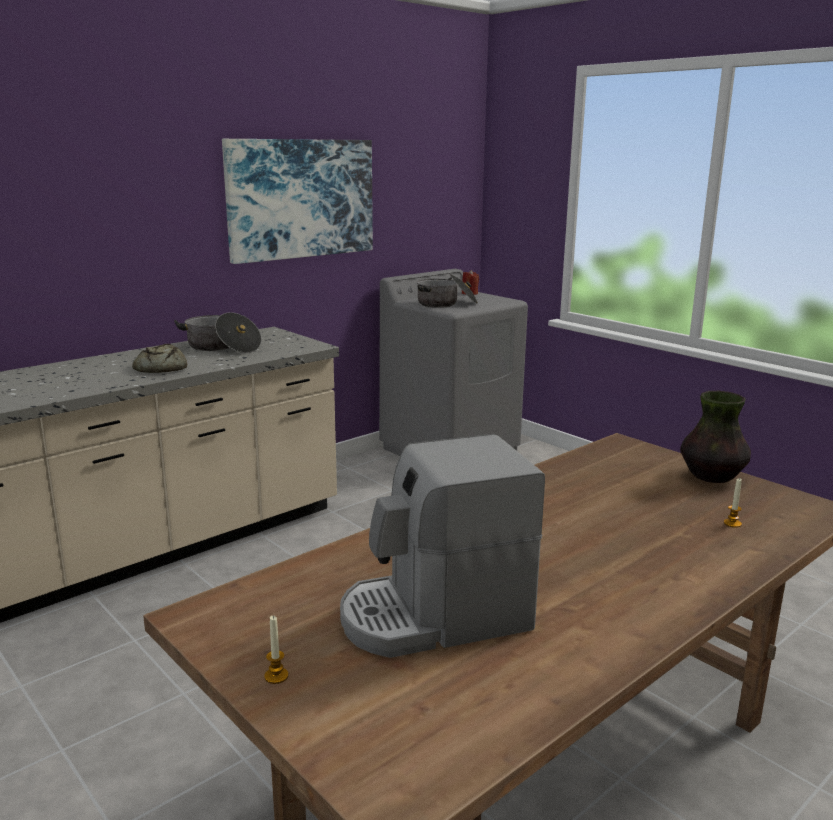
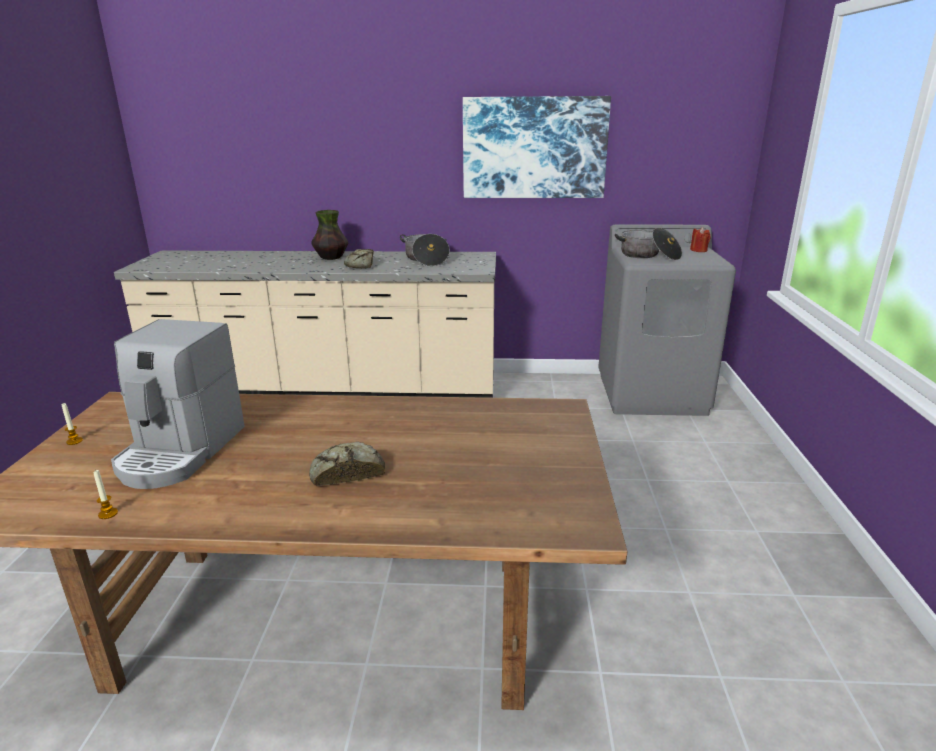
camera: 45 degrees right, 5 degrees up
(435, 616) = (180, 452): coffee machine -> coffee machine turned 105 degrees counterclockwise
(615, 553) = (346, 472): none -> bread
(711, 477) = (563, 460): vase -> vase (331, 258)
(732, 523) = (476, 497): candle -> candle (108, 514)

